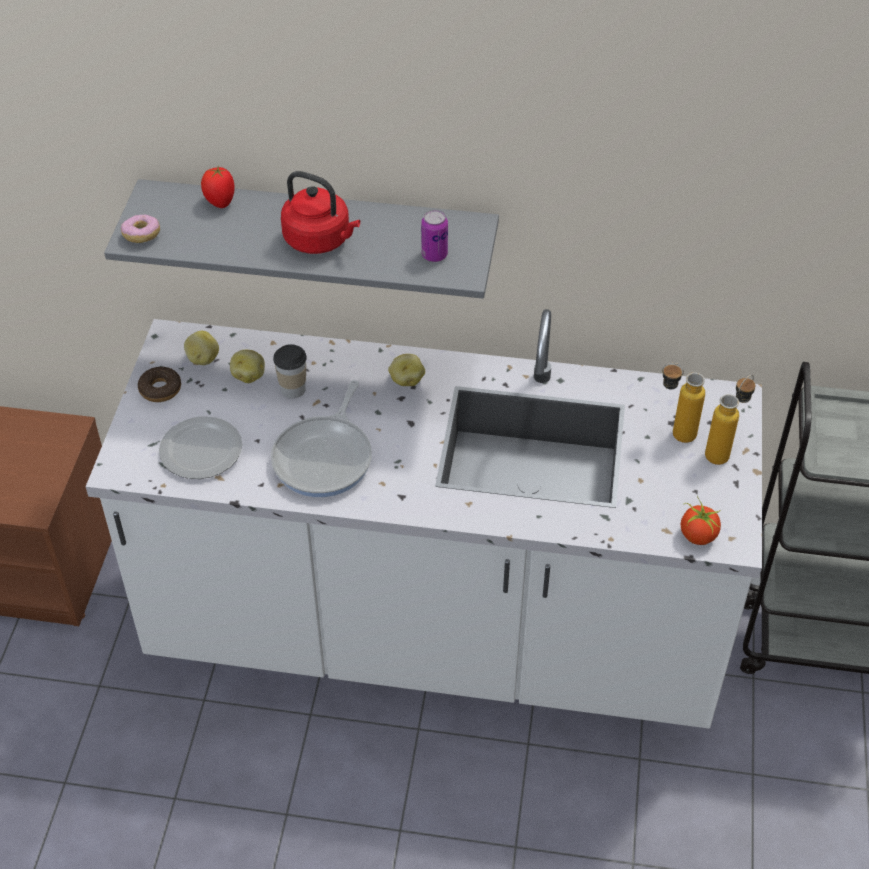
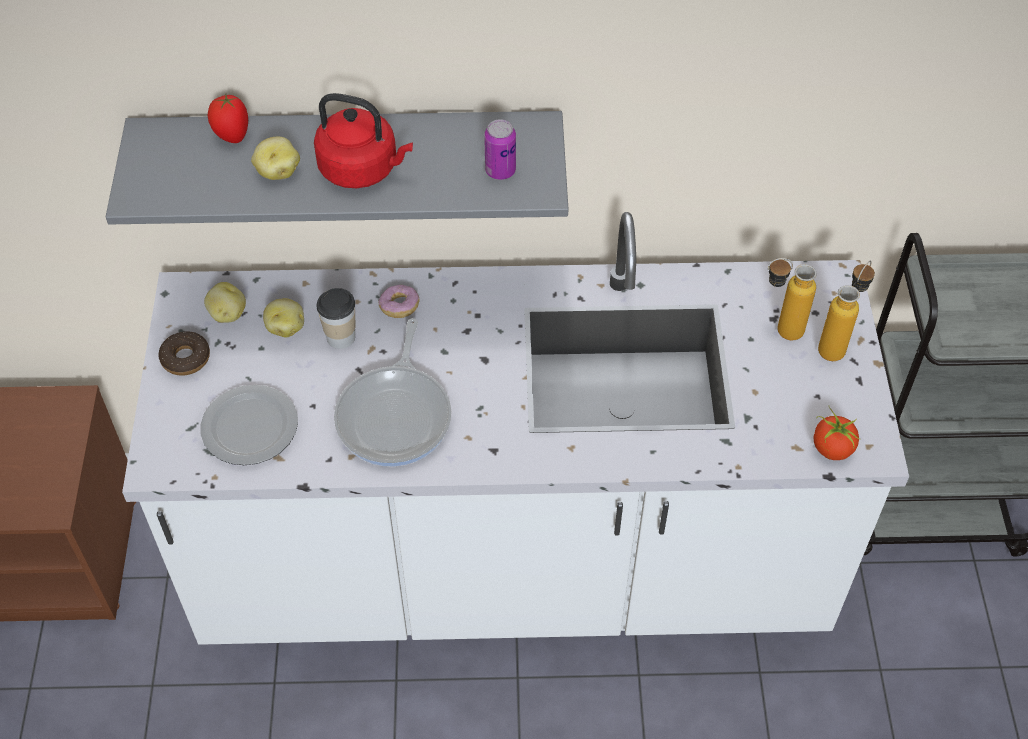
camera: 10 degrees left, 5 degrees up
(141, 235) = (147, 189): donut -> donut (399, 307)
(406, 380) = (468, 308): potato -> potato (277, 171)

